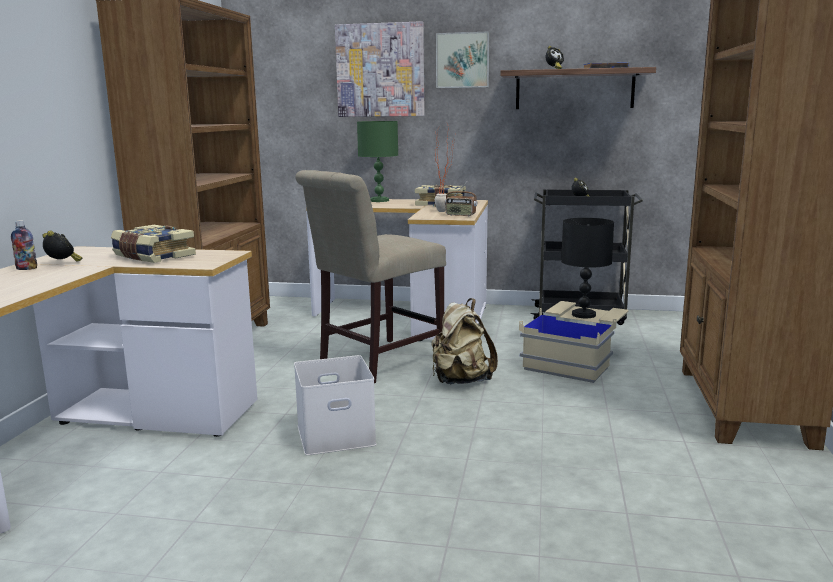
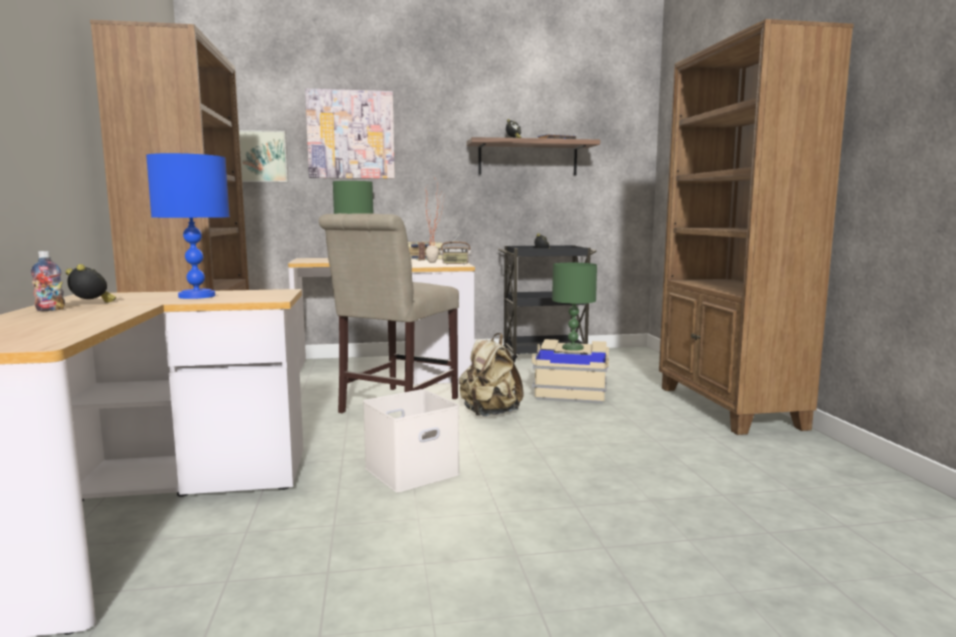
camera: 20 degrees left, 5 degrees down
(152, 257) = (197, 296): book -> blue table lamp
(462, 60) = (429, 129): picture -> picture (261, 156)
(583, 314) = (572, 348): black table lamp -> green table lamp

